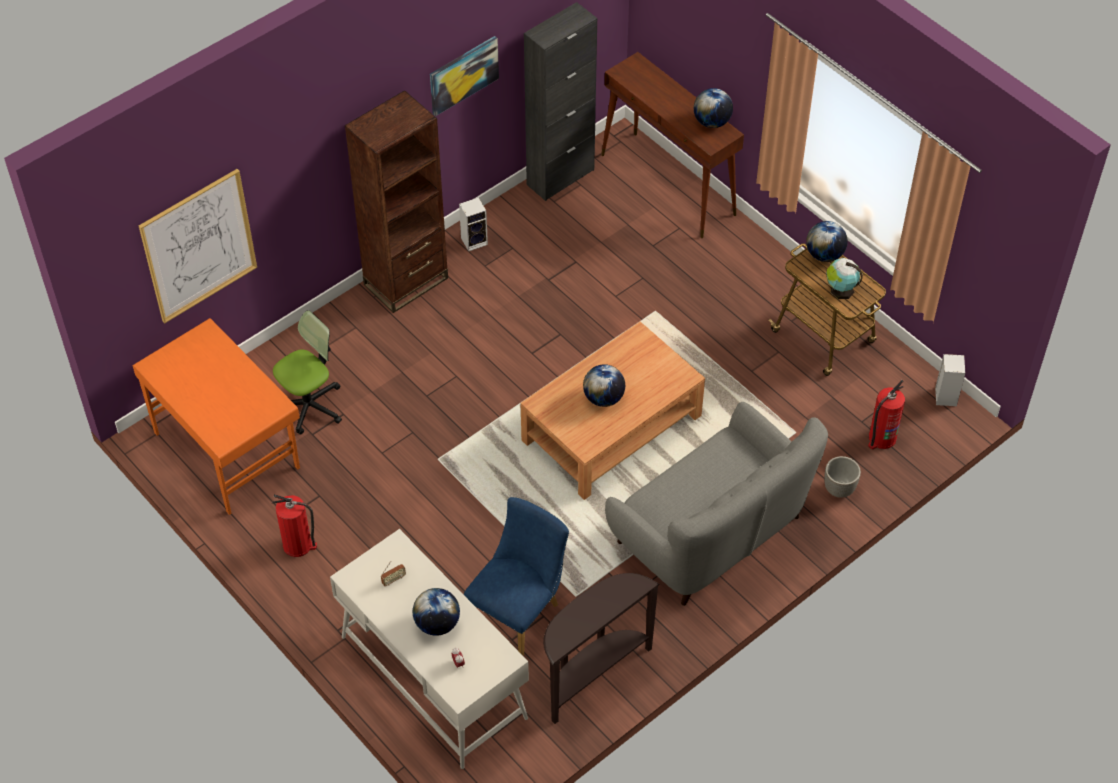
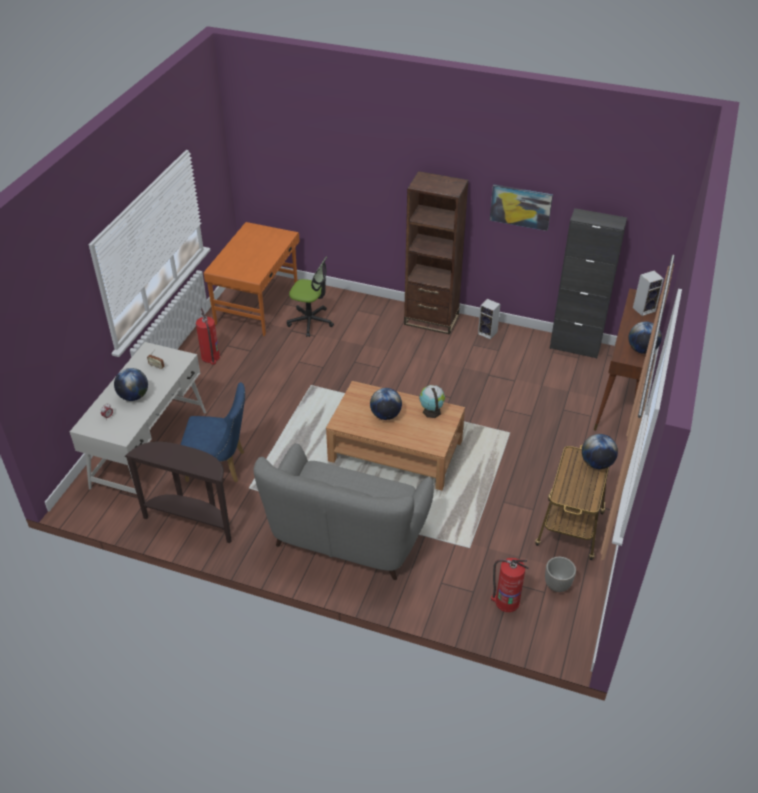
camera: 60 degrees right, 10 degrees down
(199, 246) = (306, 180): picture -> none
(839, 490) = (438, 594): planter -> planter (557, 585)
(840, 290) = (572, 485): globe -> globe (431, 411)
(945, 395) = (581, 627): speaker -> speaker (644, 309)

